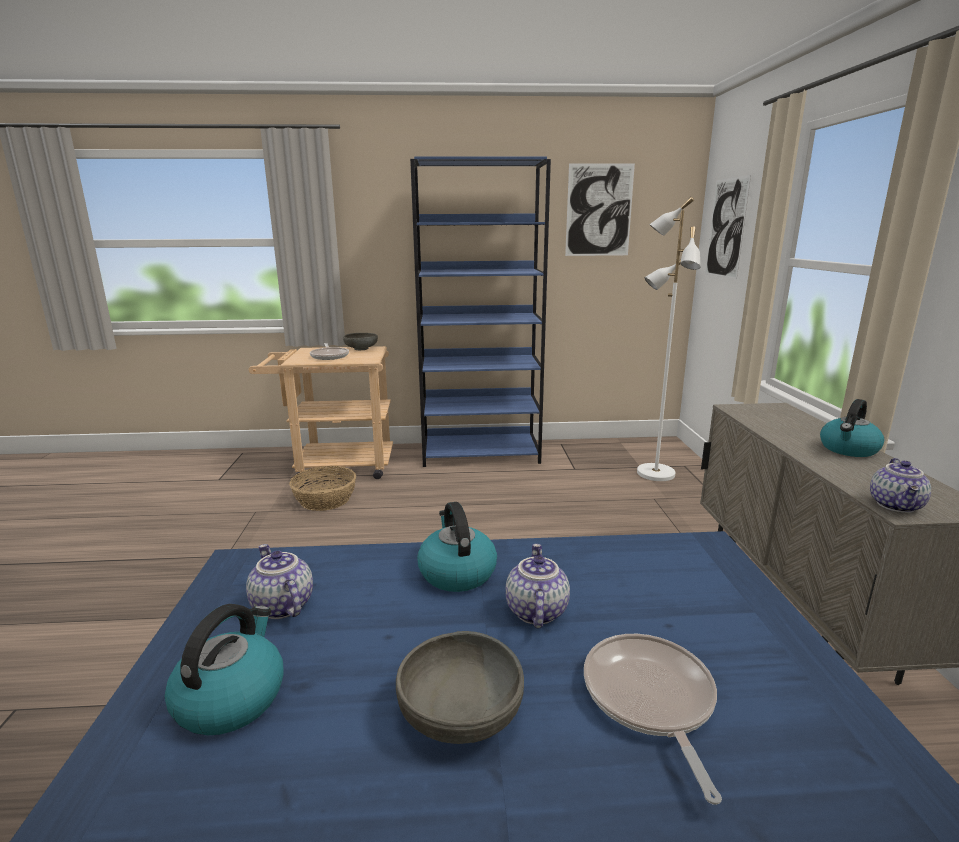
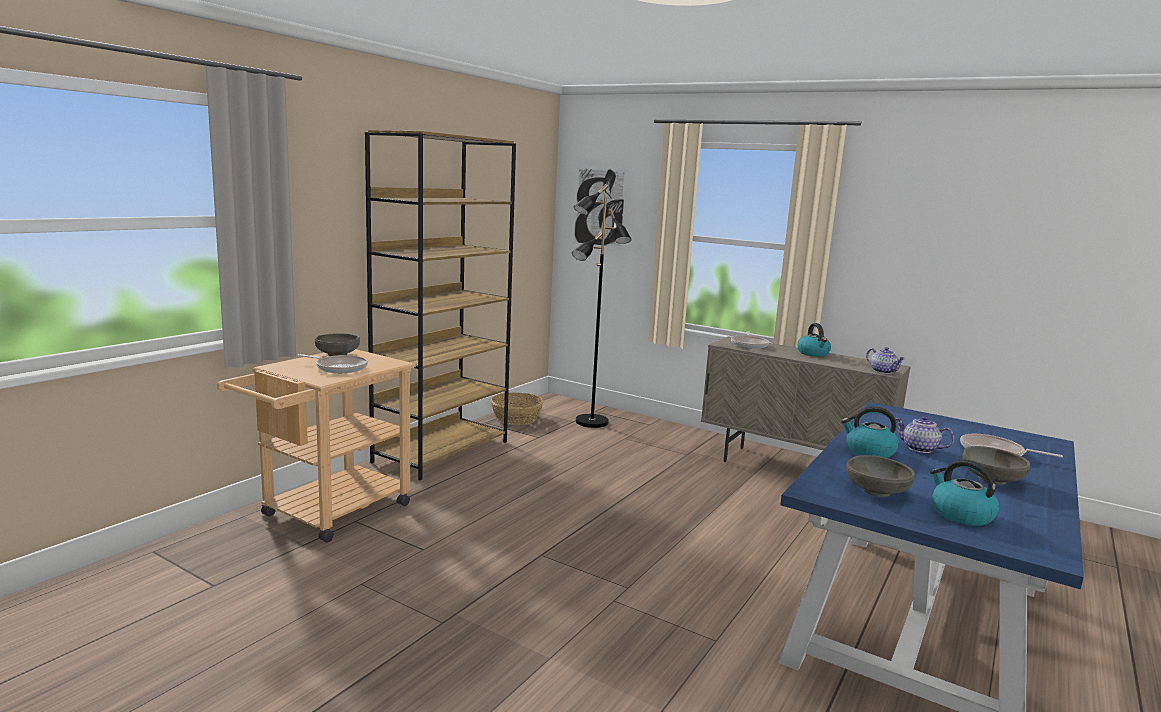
camera: 55 degrees left, 5 degrees down
(281, 606) = (877, 491): teapot -> grey bowl
(325, 499) = (404, 541): basket -> basket (516, 418)
(481, 453) = (442, 451): blue bookcase -> brown bookcase
(599, 210) = (499, 186): picture -> none
(654, 473) = (591, 422): white floor lamp -> black floor lamp
(775, 416) = (749, 344): none -> frying pan

